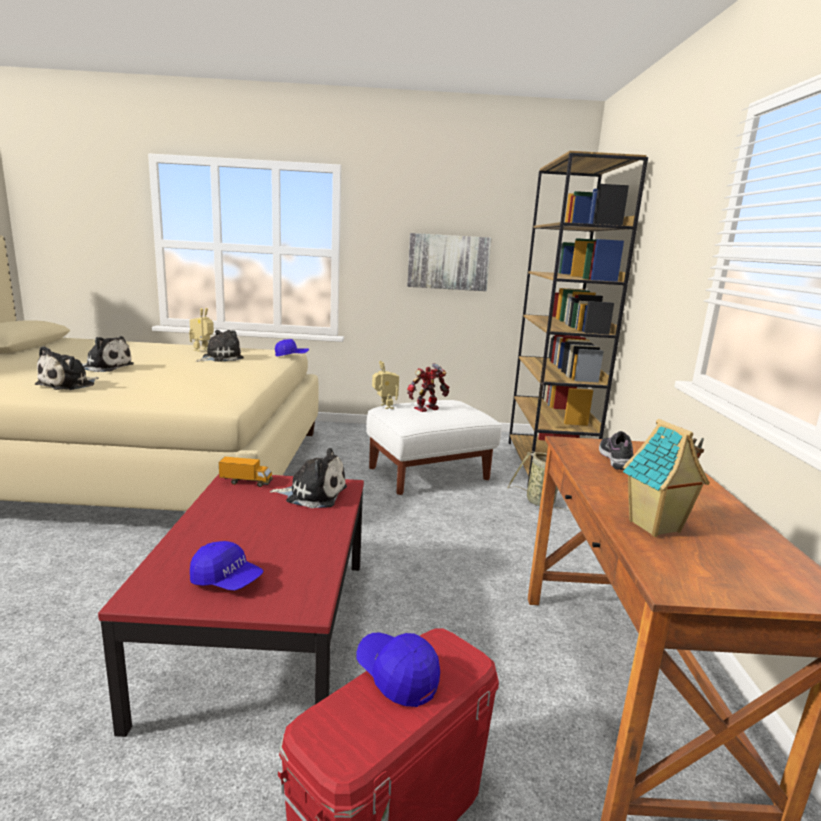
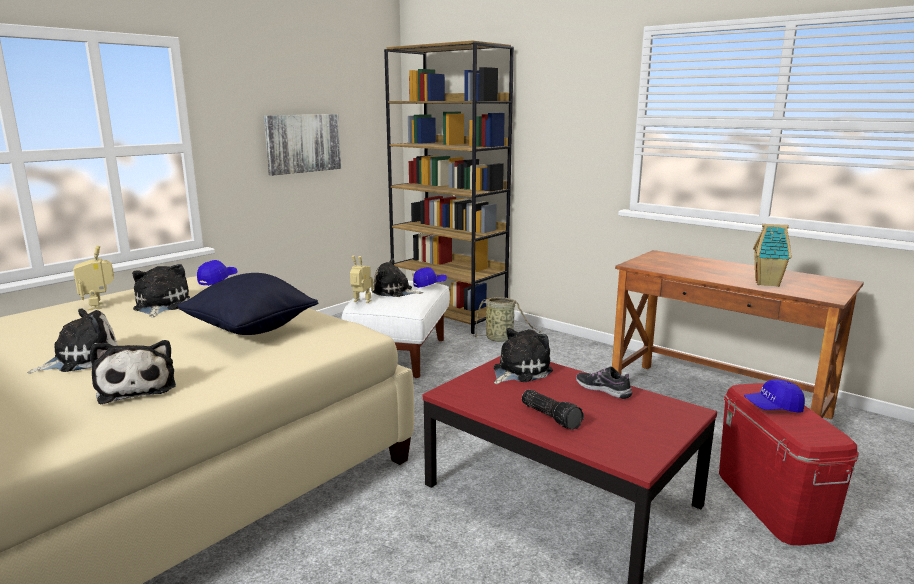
camera: 50 degrees left, 0 degrees up
(189, 381) = (251, 330): none -> black pillow
(218, 531) = (551, 417): none -> flashlight
(226, 580) = (637, 428): blue cap -> blue cap (429, 284)
(246, 482) = (464, 388): toy truck -> none
(427, 409) = (395, 292): toy robot -> plush toy
(615, 459) = (671, 264): shoe -> shoe (603, 390)

